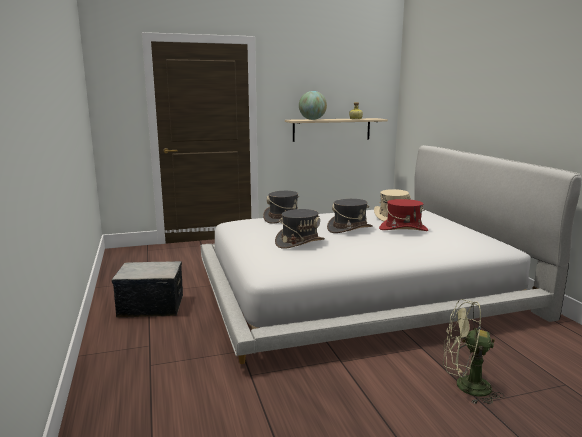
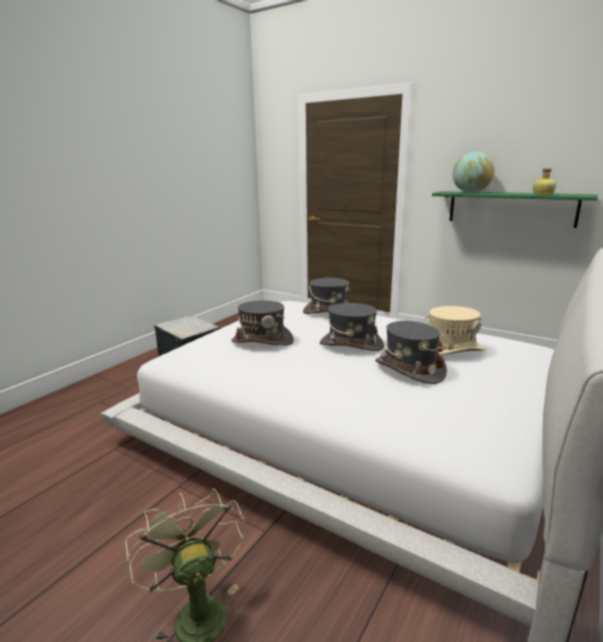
camera: 50 degrees right, 5 degrees up
(331, 129) = (511, 208): beige shelf -> green shelf
(403, 229) = (409, 369): red hat -> grey hat

